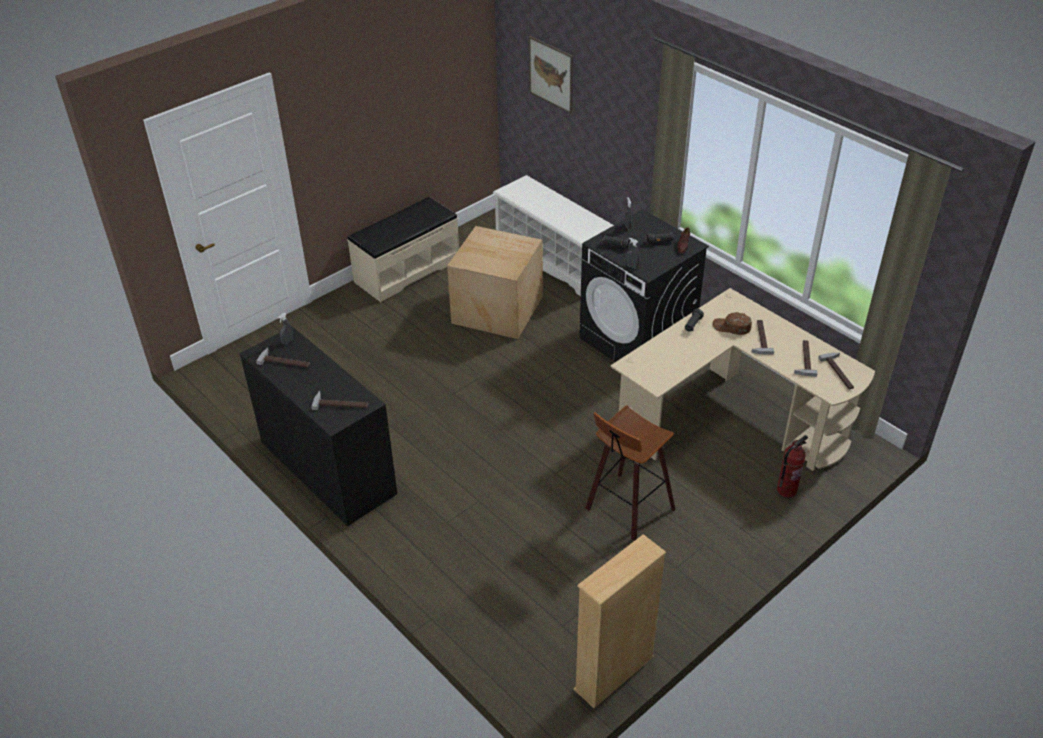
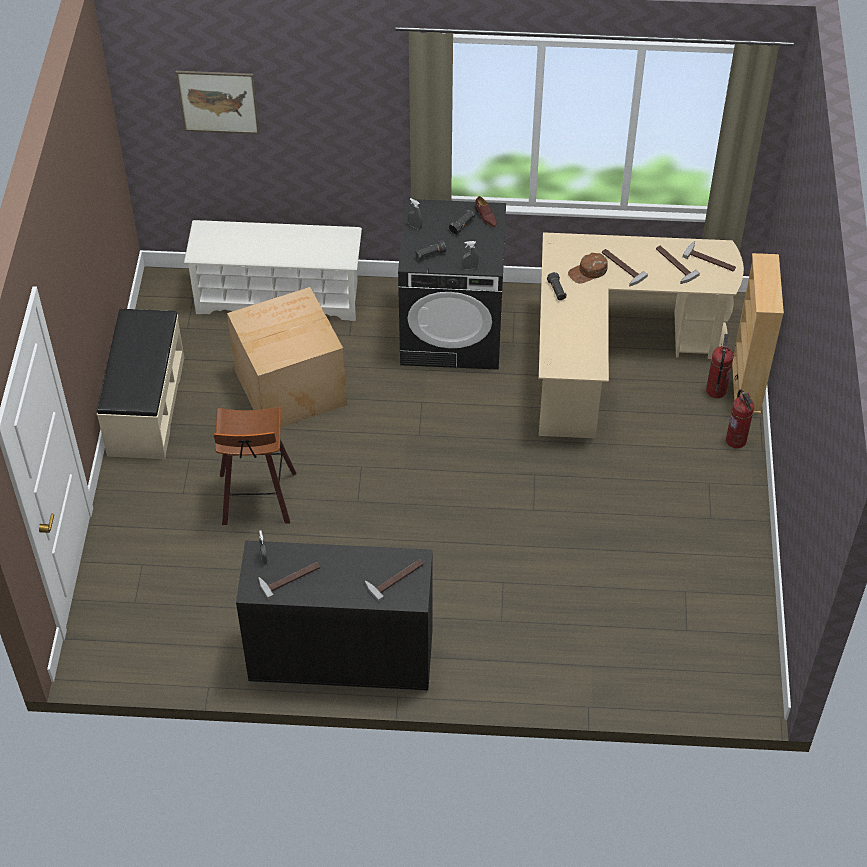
camera: 45 degrees left, 10 degrees up
(614, 673) = (761, 635): beige bookcase -> beige bookcase (746, 384)
(627, 509) = (623, 498): stool -> stool (257, 501)
(762, 532) = (736, 440): none -> fire extinguisher

